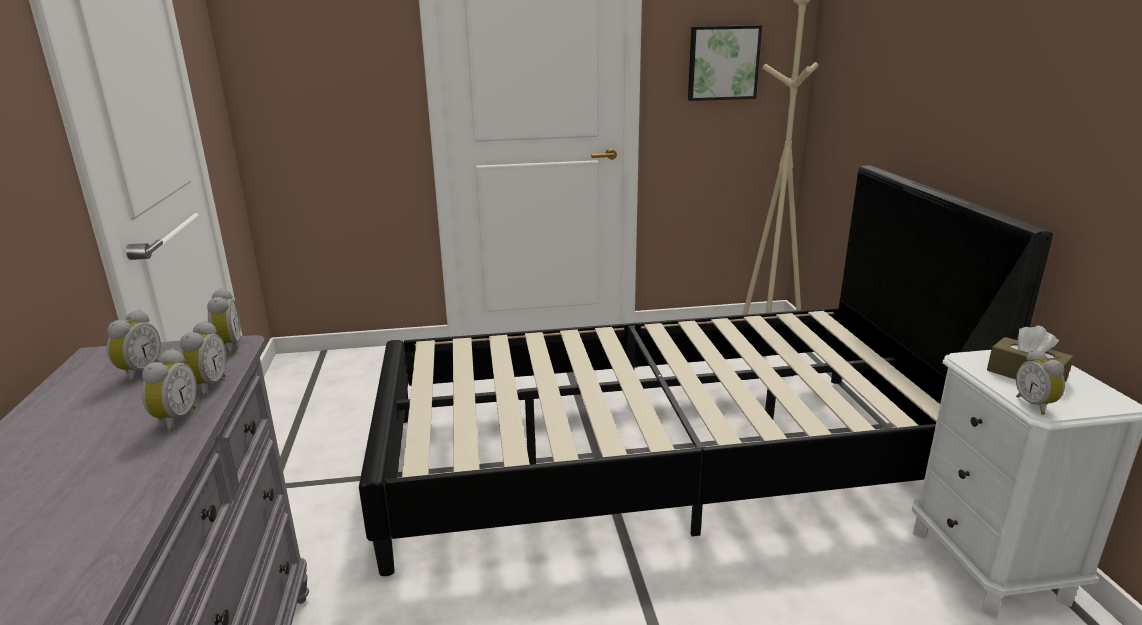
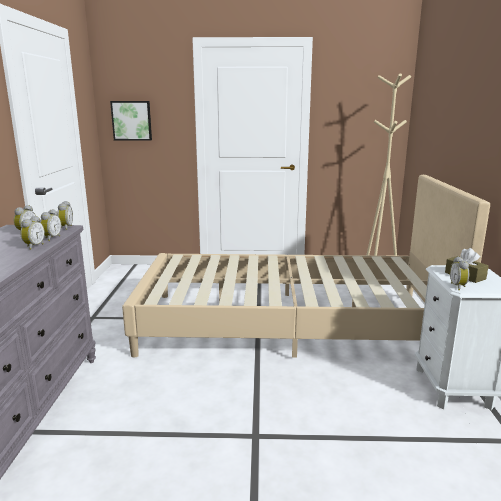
camera: 10 degrees right, 5 degrees down
(658, 458) = (290, 324): black bed -> beige bed
(722, 63) = (356, 120): picture -> picture (132, 120)

